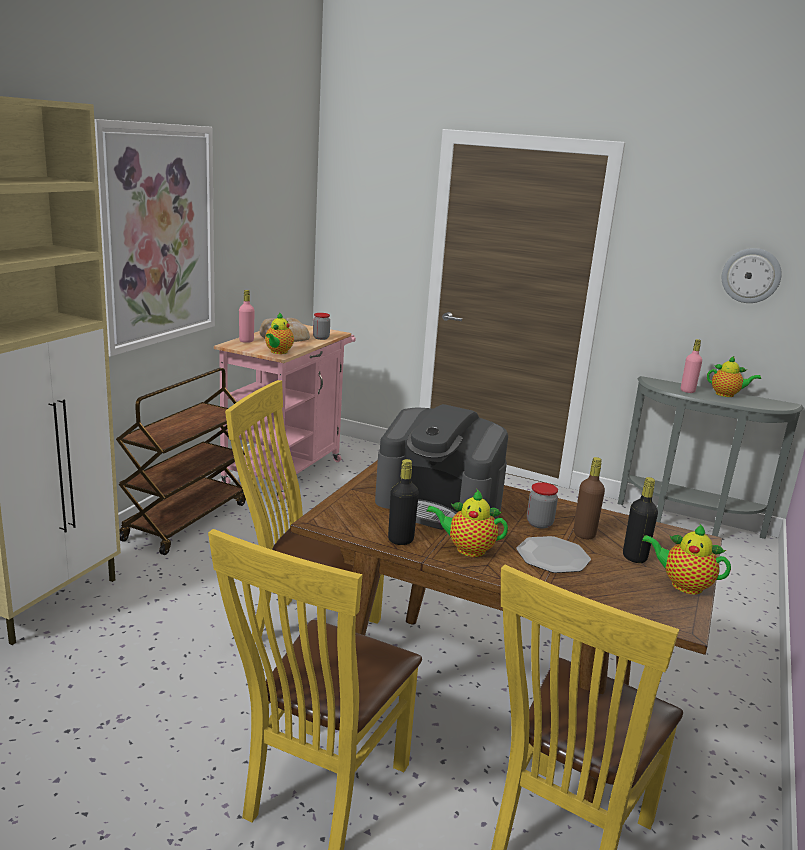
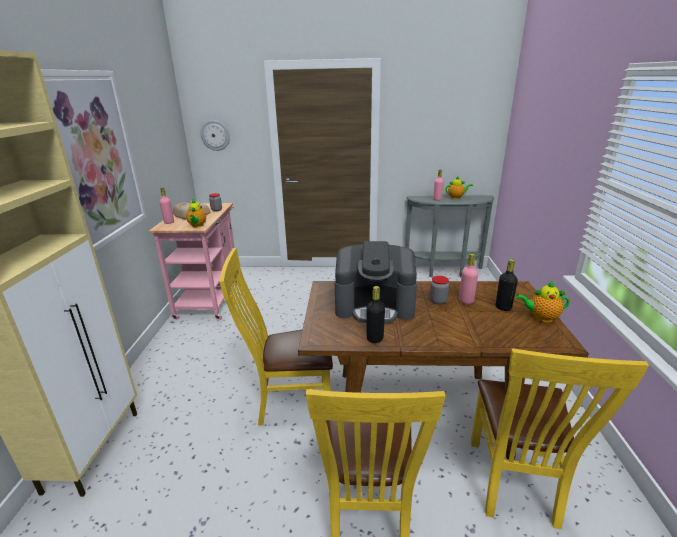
camera: 20 degrees left, 5 degrees up
(186, 520) = (163, 353): brown cart -> none
(467, 549) = (417, 332): teapot -> none
(552, 557) = (465, 321): plate -> none
(584, 534) = (466, 300): brown bottle -> pink bottle
(751, 275) = (459, 129): wall clock -> wall clock (215, 135)

